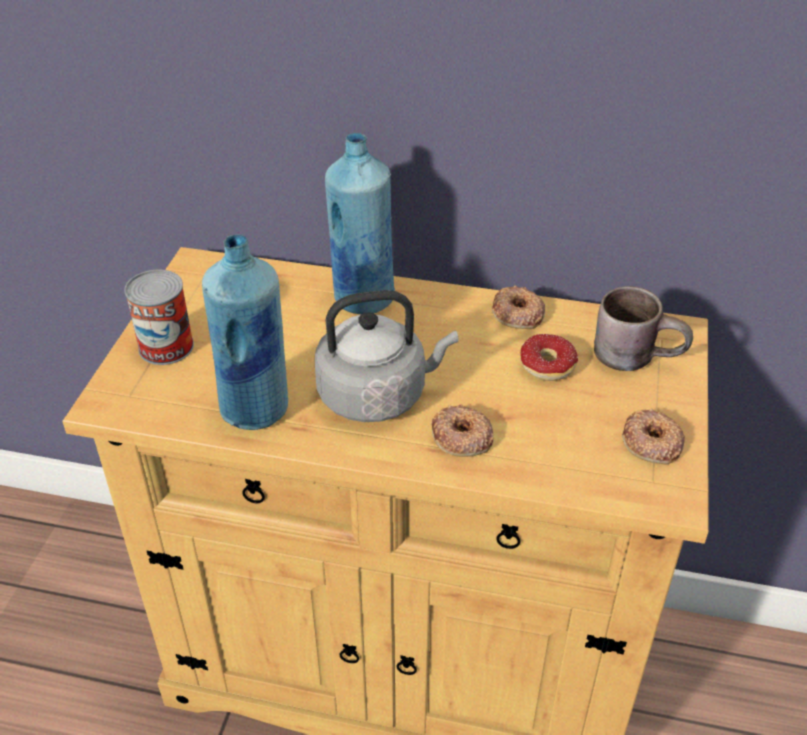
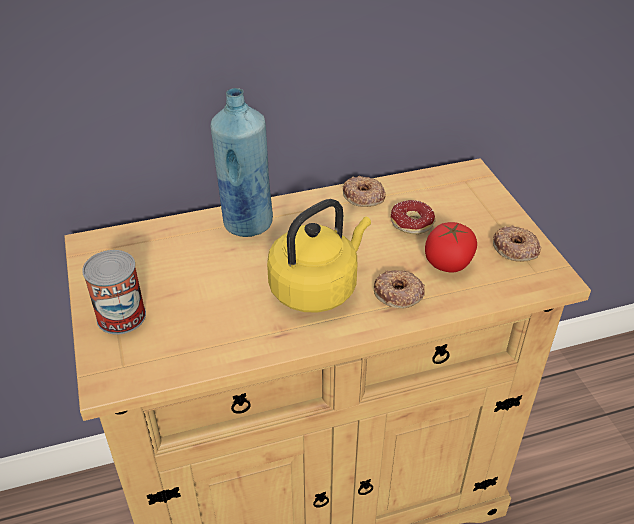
camera: 30 degrees left, 0 degrees up
(256, 409) = (236, 334): blue bottle -> none
(378, 395) = (317, 288): grey kettle -> yellow kettle
(550, 426) = (448, 263): none -> tomato
(636, 354) = (459, 196): brown mug -> none

